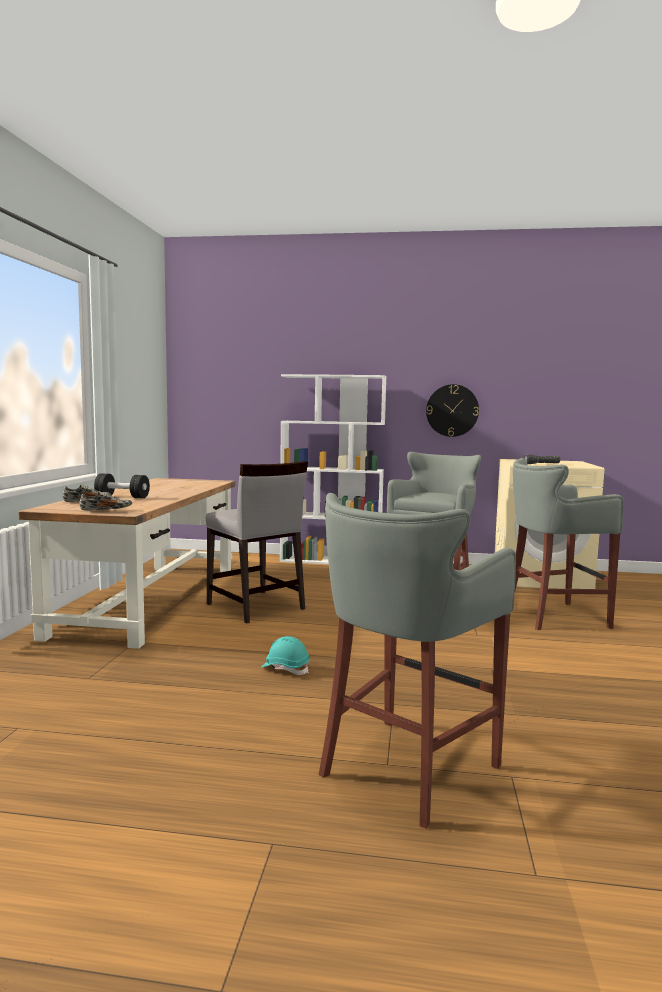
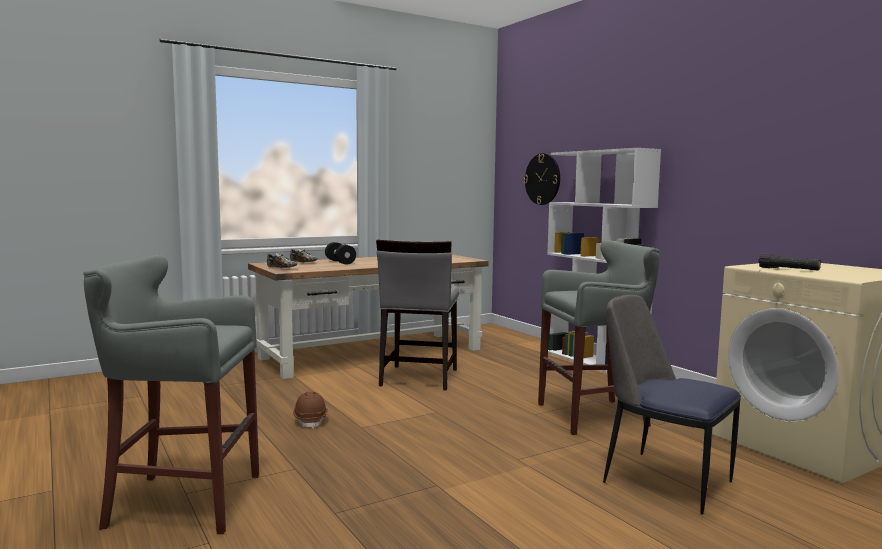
camera: 50 degrees right, 0 degrees up
(285, 669) = (310, 420): turquoise hard hat -> brown hard hat
(452, 410) = (736, 190): wall clock -> wall clock (542, 179)
(552, 616) = (663, 480): grey stool -> chair

